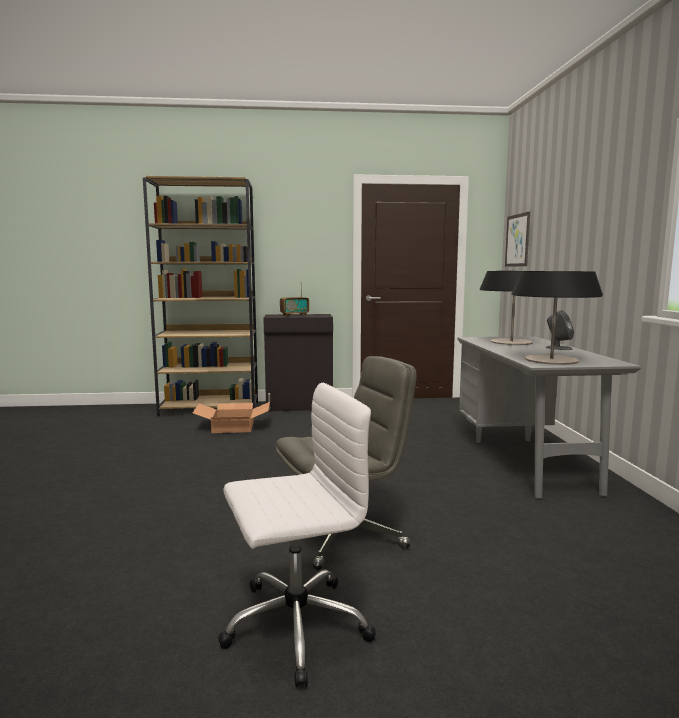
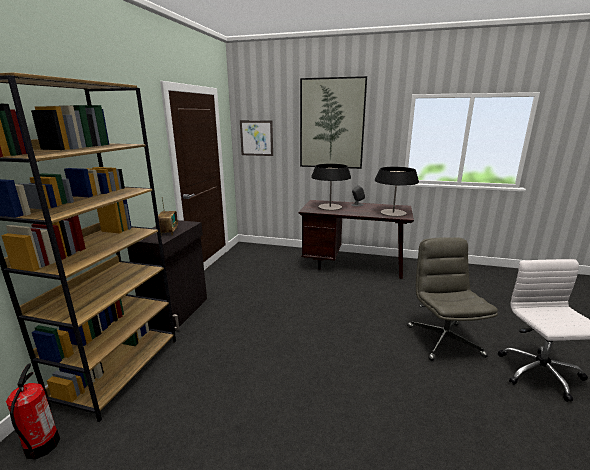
camera: 70 degrees left, 10 degrees up
(137, 411) = (41, 446): none -> fire extinguisher
(234, 426) = (206, 359): cardboard box -> none
(527, 460) = (353, 266): grey desk -> brown desk
(579, 206) = (331, 124): none -> picture

